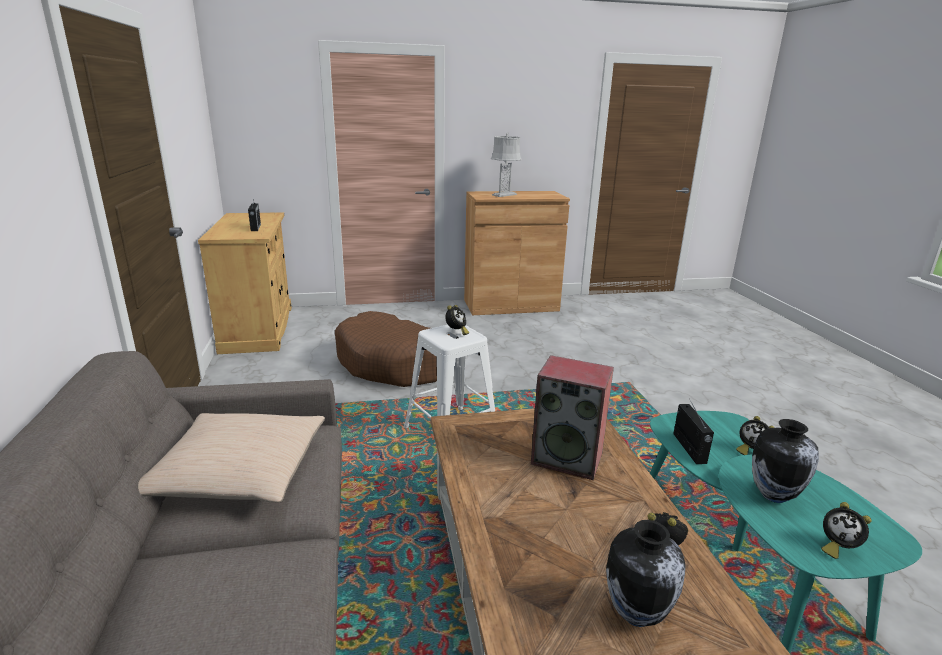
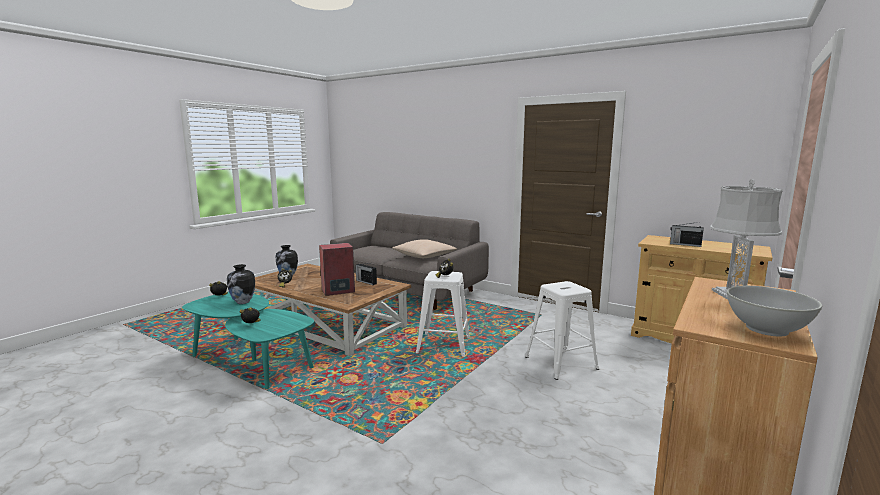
camera: 135 degrees right, 10 degrees down
(396, 364) = (561, 362): brown dog bed -> white stool
(540, 193) = (766, 329): none -> white bowl
(689, 448) = (286, 316): radio -> radio (366, 282)

